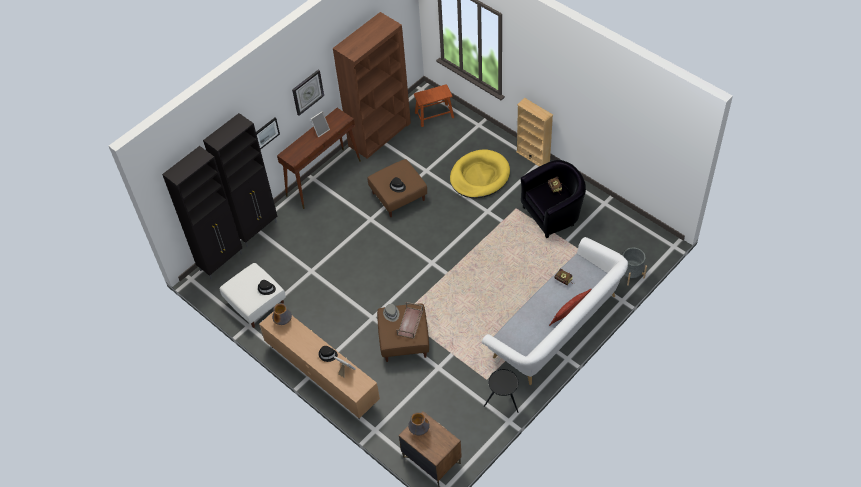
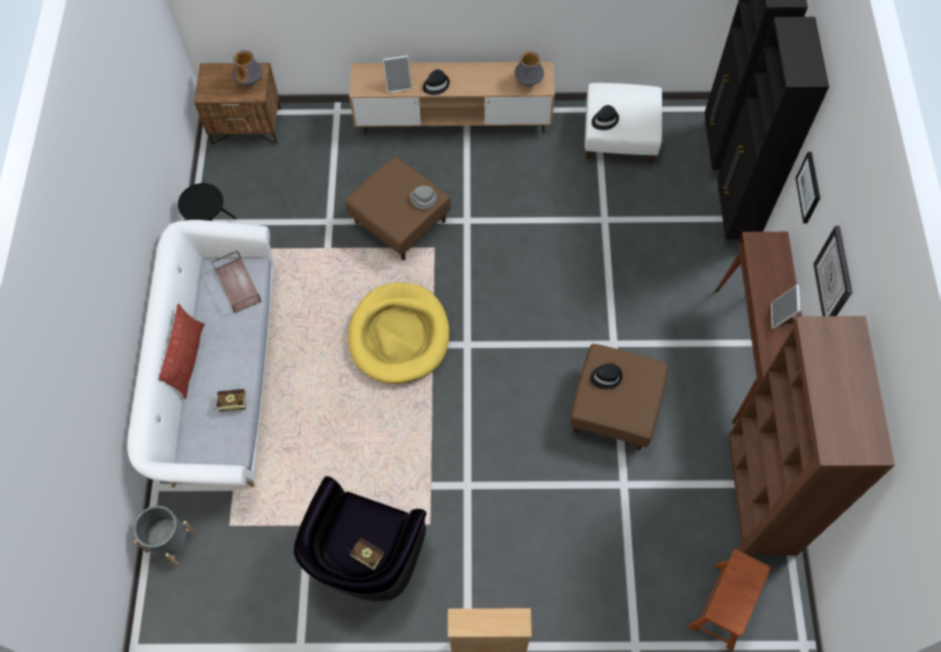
camera: 135 degrees right, 10 degrees up
(410, 323) = (389, 205): brown tray -> brown tray (237, 285)
(479, 176) = (536, 539): yellow dog bed -> yellow dog bed (399, 335)

